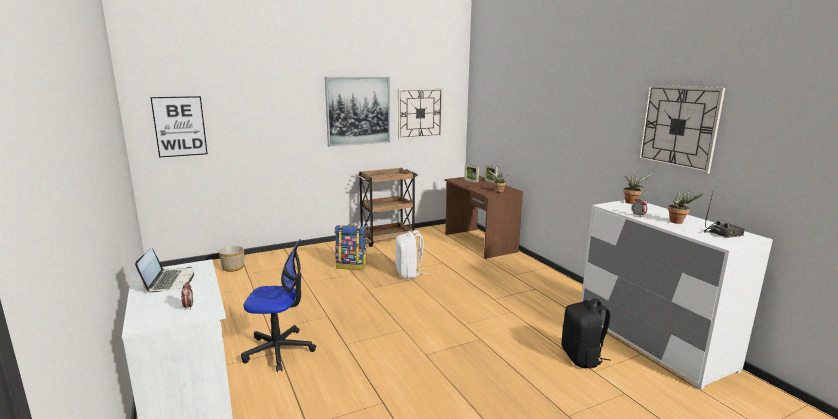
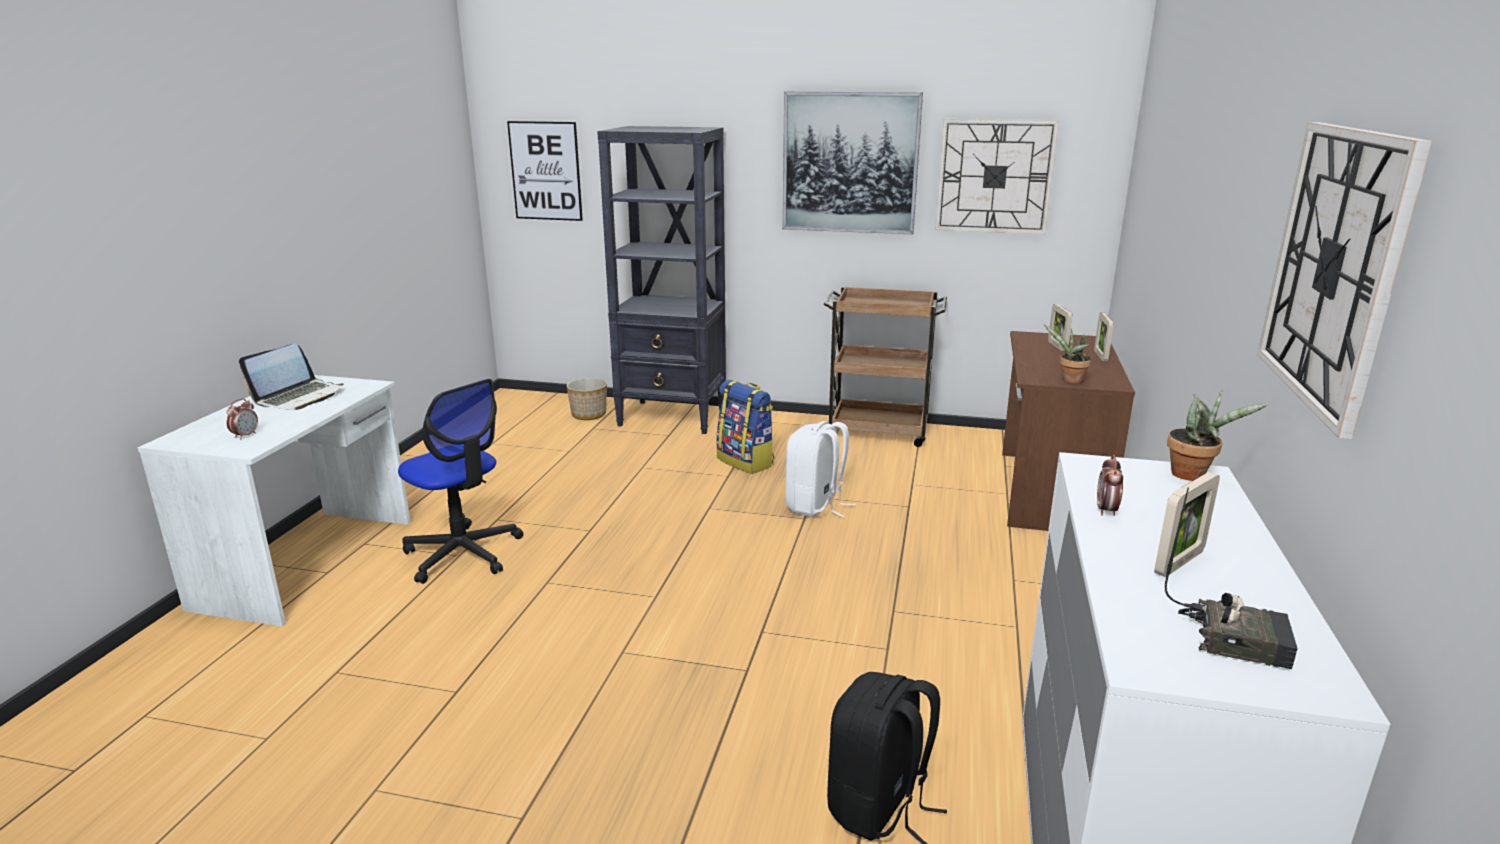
camera: 40 degrees right, 5 degrees up
(283, 257) = (673, 417): none -> black bookcase
(678, 222) = (1179, 562): potted plant -> picture frame

